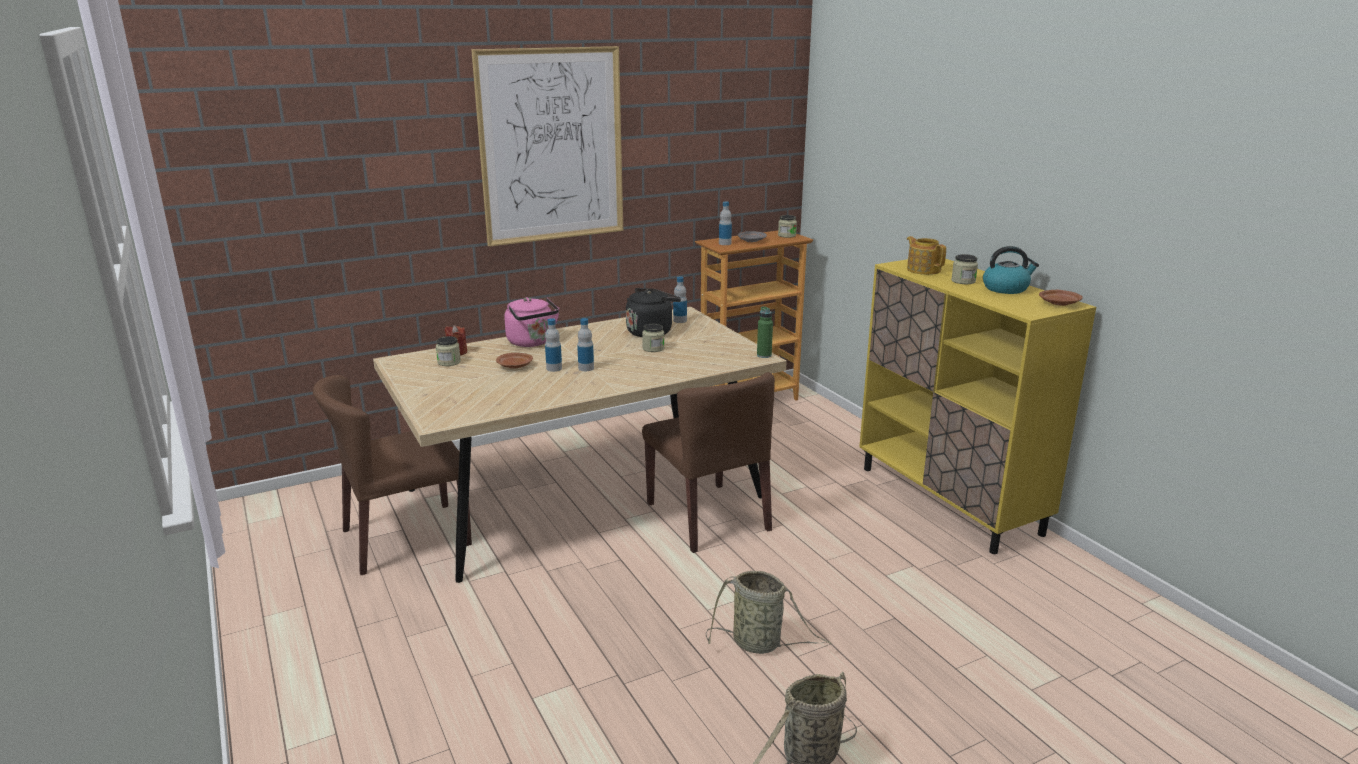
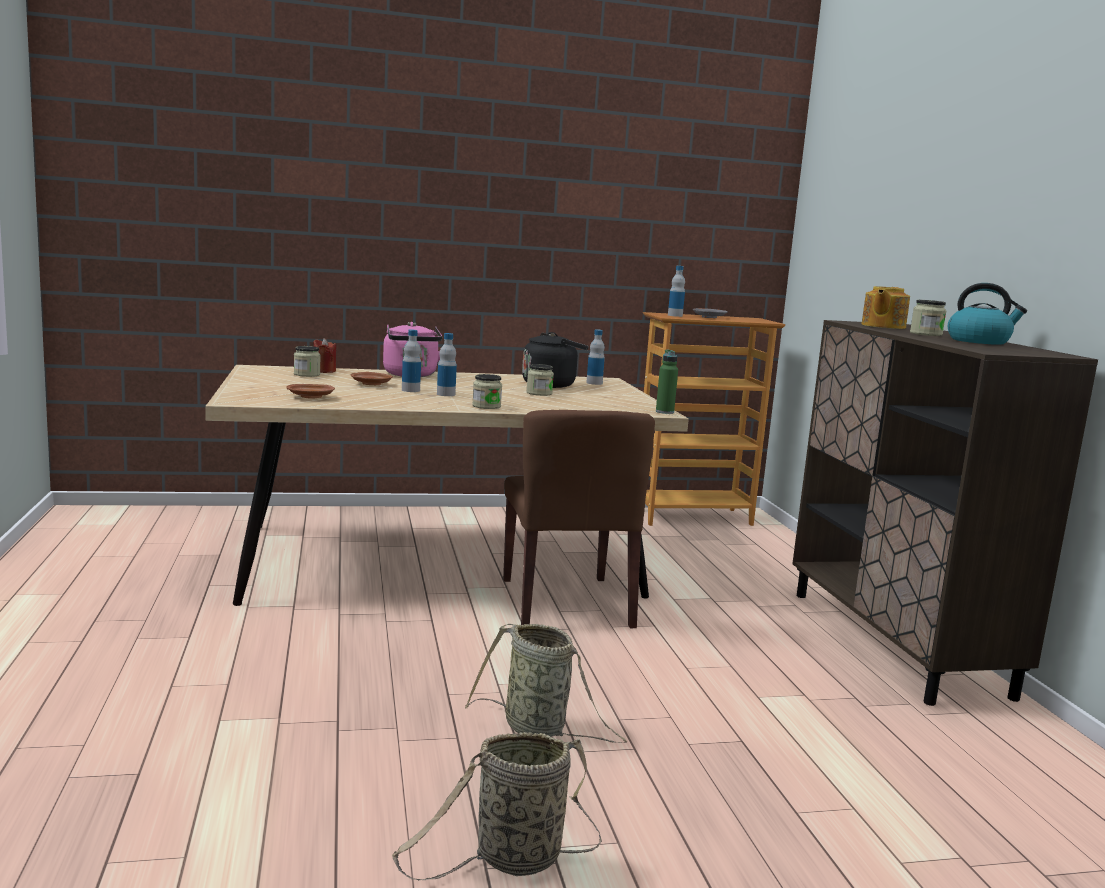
camera: 15 degrees right, 10 degrees down
(405, 538) = (215, 561): brown chair -> none
(551, 146) = (481, 176): picture -> none
(787, 235) = (756, 320): jar -> jar (486, 406)
(923, 270) = (882, 326): teapot -> teapot turned 135 degrees counterclockwise
(949, 500) = (896, 642): yellow cabinet -> brown cabinet
(1059, 303) = (1044, 352): brown plate -> brown plate (311, 397)

